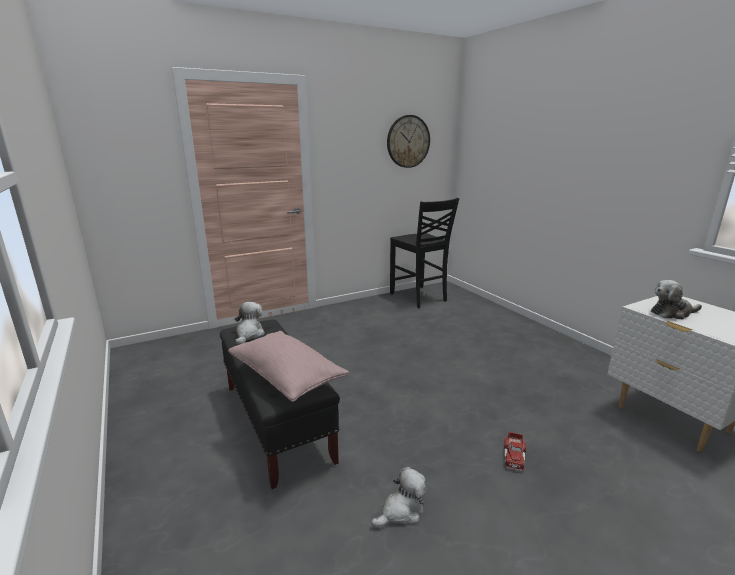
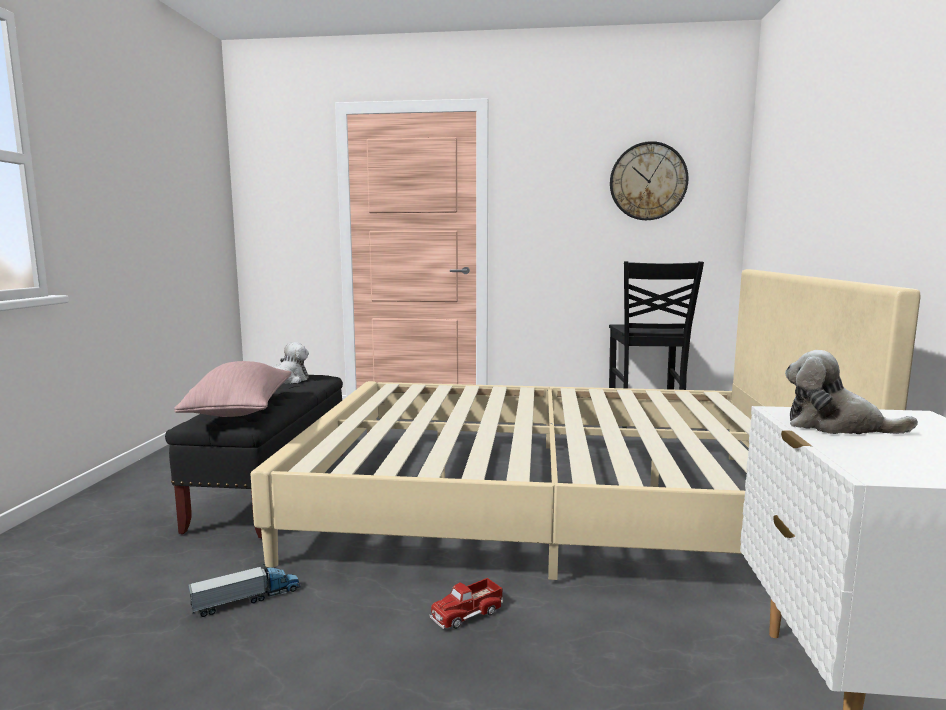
camera: 35 degrees right, 10 degrees down
(401, 511) = (247, 599): plush toy -> toy truck
(449, 368) = (550, 502): none -> beige bed

